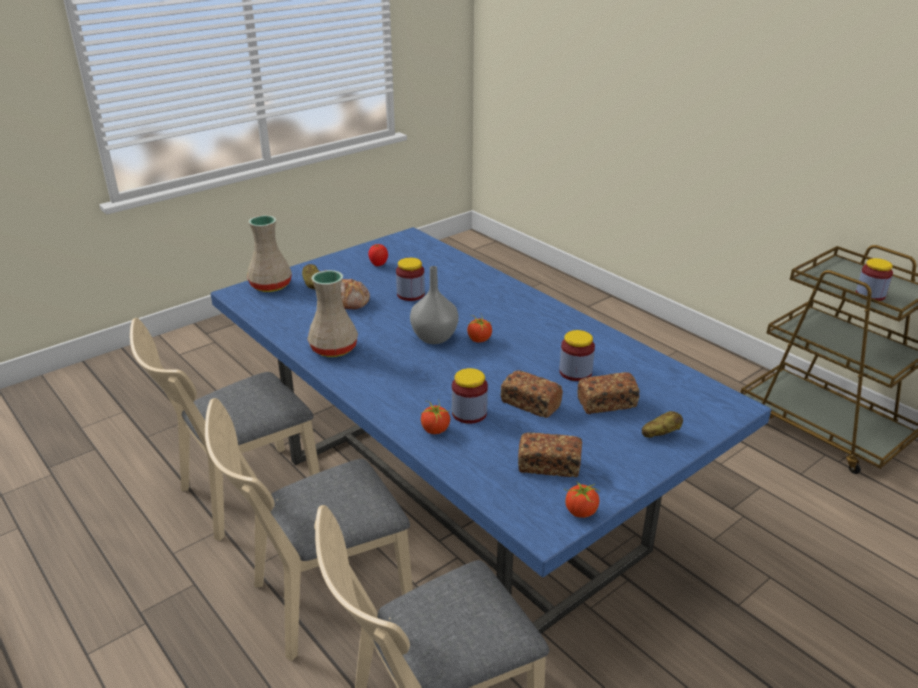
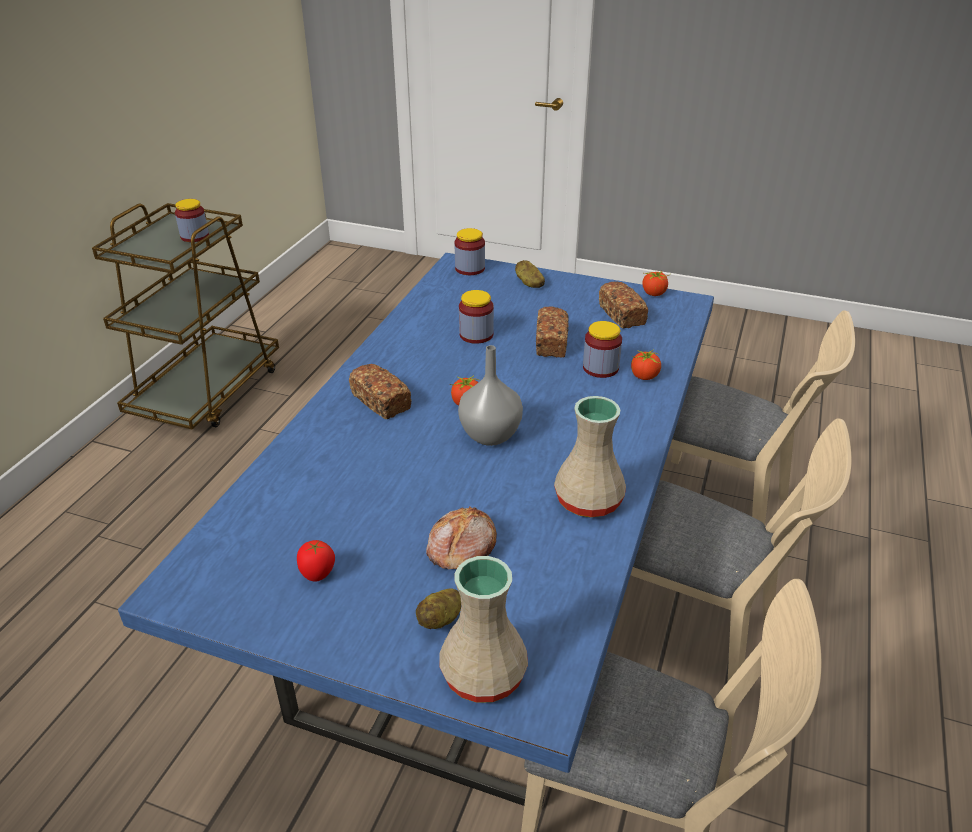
camera: 120 degrees left, 5 degrees up
(410, 294) = (396, 497): jar -> jar (470, 268)
(606, 403) = (511, 311): bread -> bread (381, 402)

